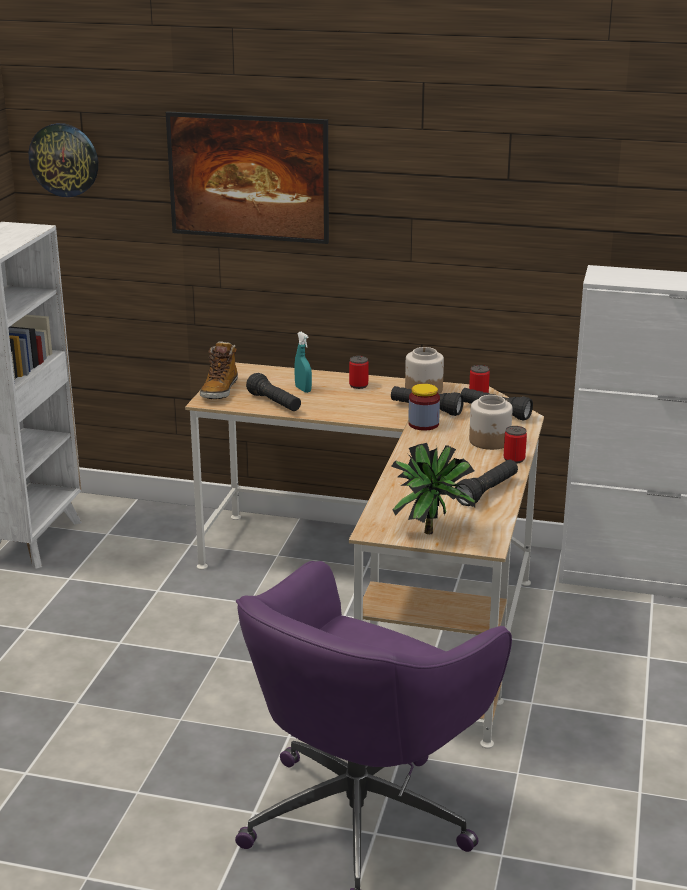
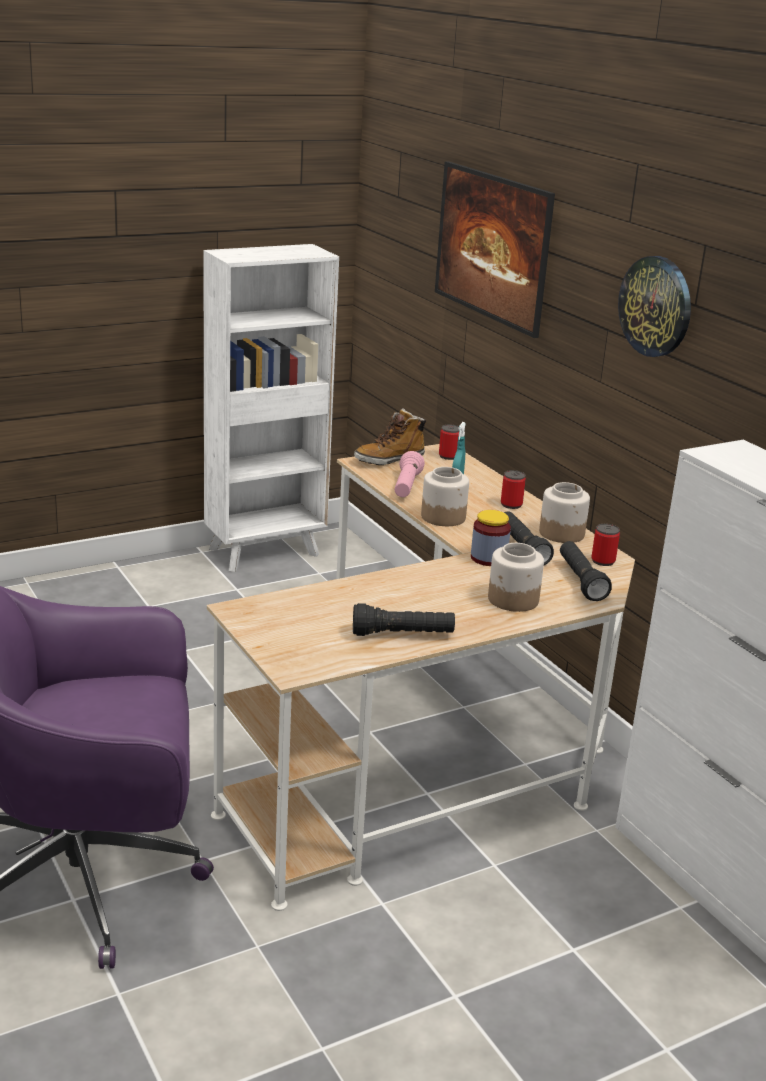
camera: 45 degrees right, 0 degrees up
(64, 160) = (384, 198): wall clock -> wall clock (656, 306)
(275, 403) = (406, 487): black flashlight -> pink flashlight
(342, 412) = (443, 517): none -> jar
(431, 530) = (280, 634): potted plant -> none
(514, 459) = (496, 624): can -> can (448, 456)

